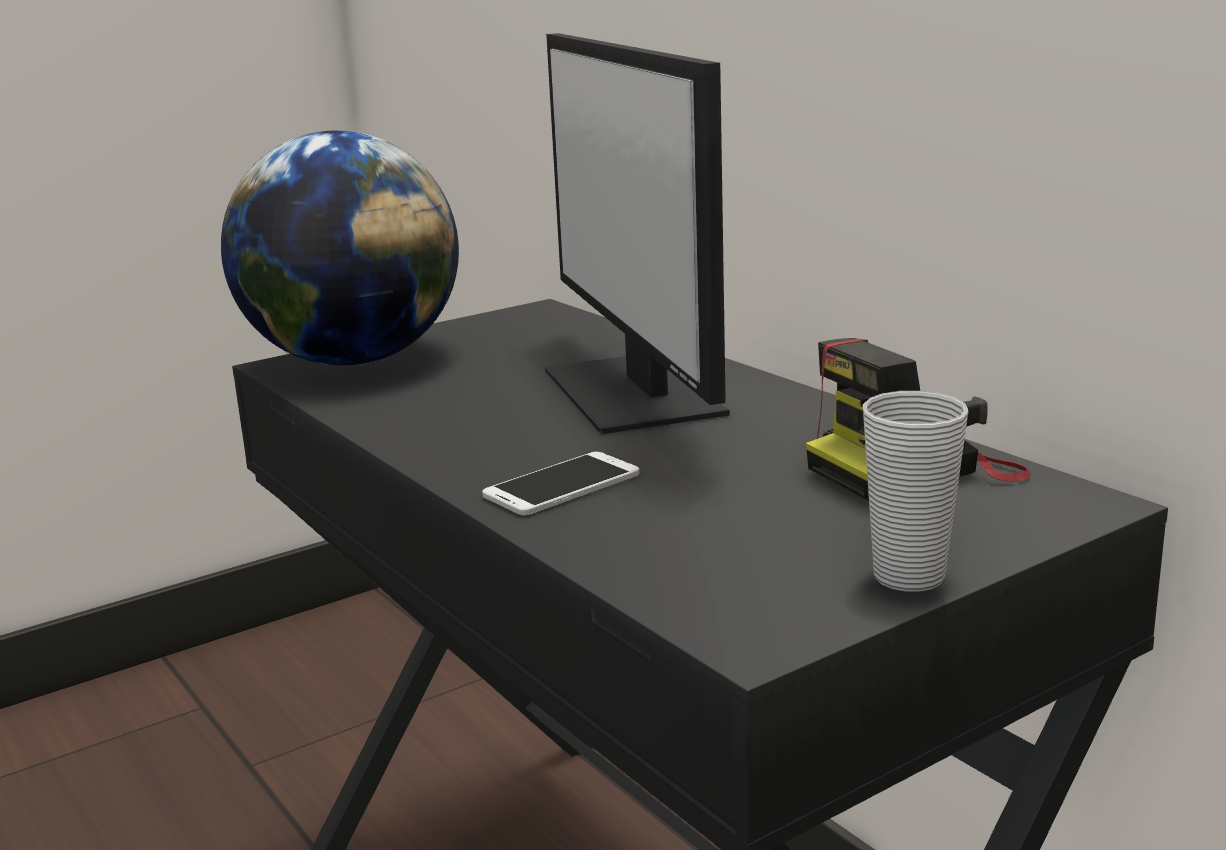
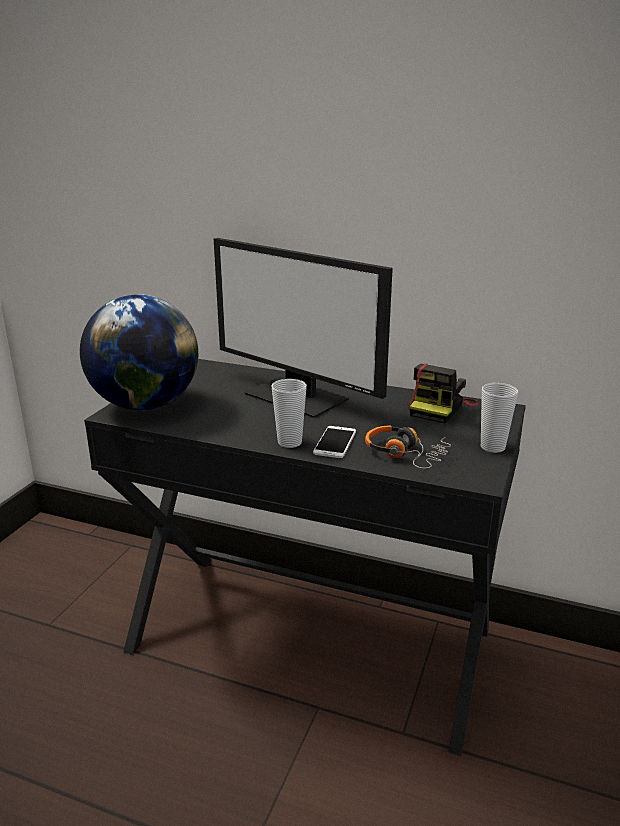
camera: 35 degrees left, 5 degrees up
(477, 466) = (289, 442): none -> cup
(670, 540) = (405, 454): none -> headphones

